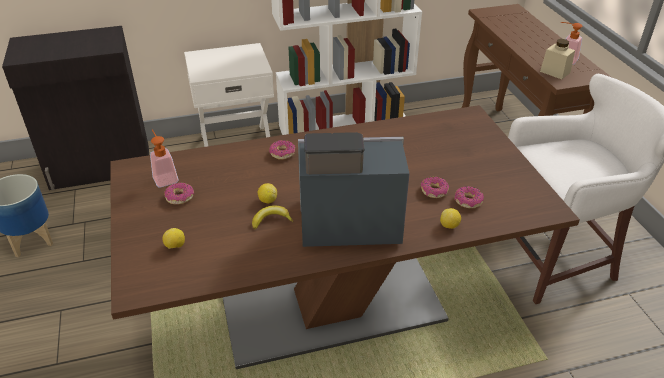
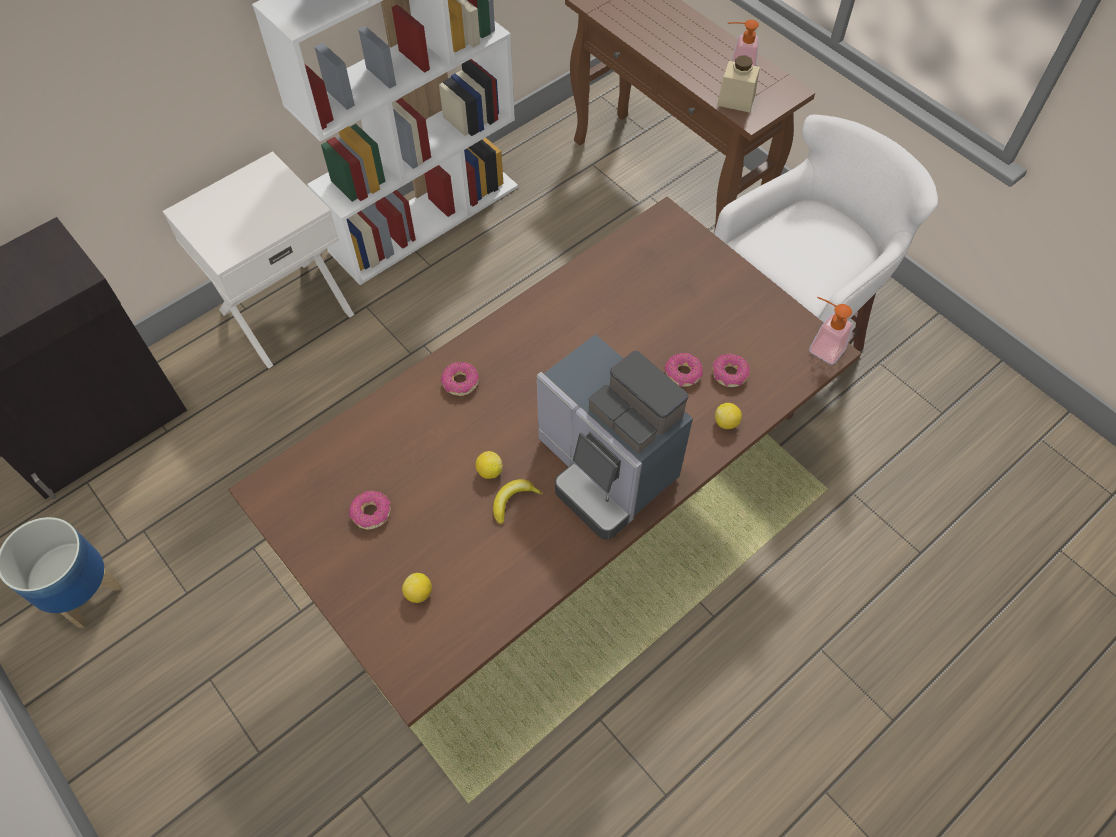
camera: 25 degrees left, 20 degrees up
(164, 177) = (327, 487): soap dispenser -> soap dispenser (821, 346)
(345, 224) = (606, 469): coffee machine -> coffee machine turned 105 degrees counterclockwise

